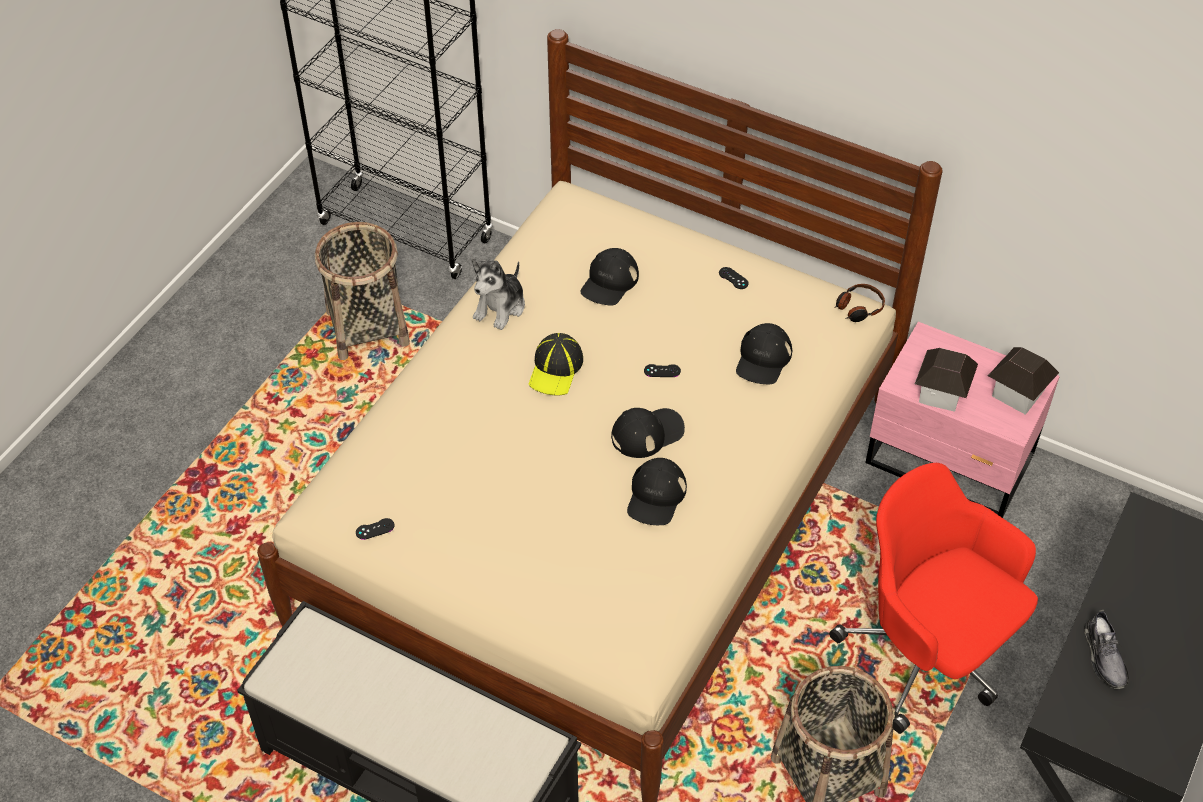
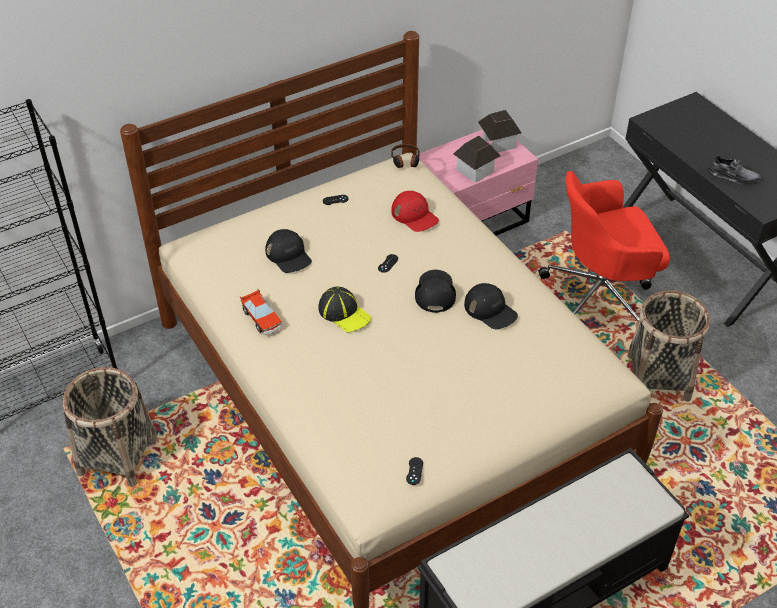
camera: 60 degrees left, 5 degrees down
(500, 307) = (262, 319): plush toy -> toy car
(763, 359) = (414, 215): black cap -> red cap

